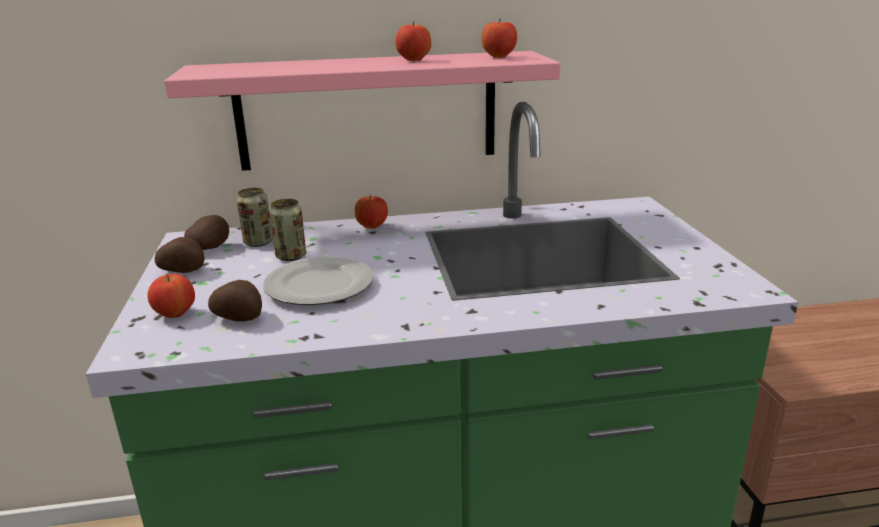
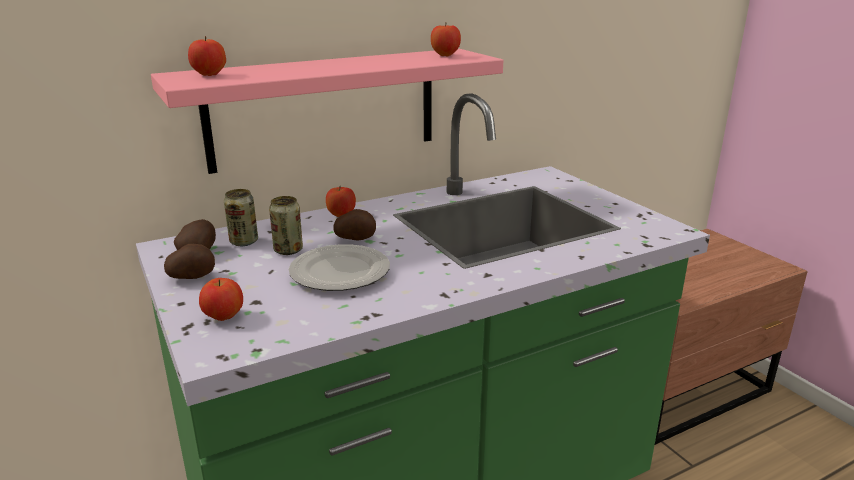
camera: 20 degrees left, 0 degrees up
(240, 318) = (291, 311): potato -> potato (355, 239)
(414, 60) = (376, 61): apple -> apple (209, 75)

